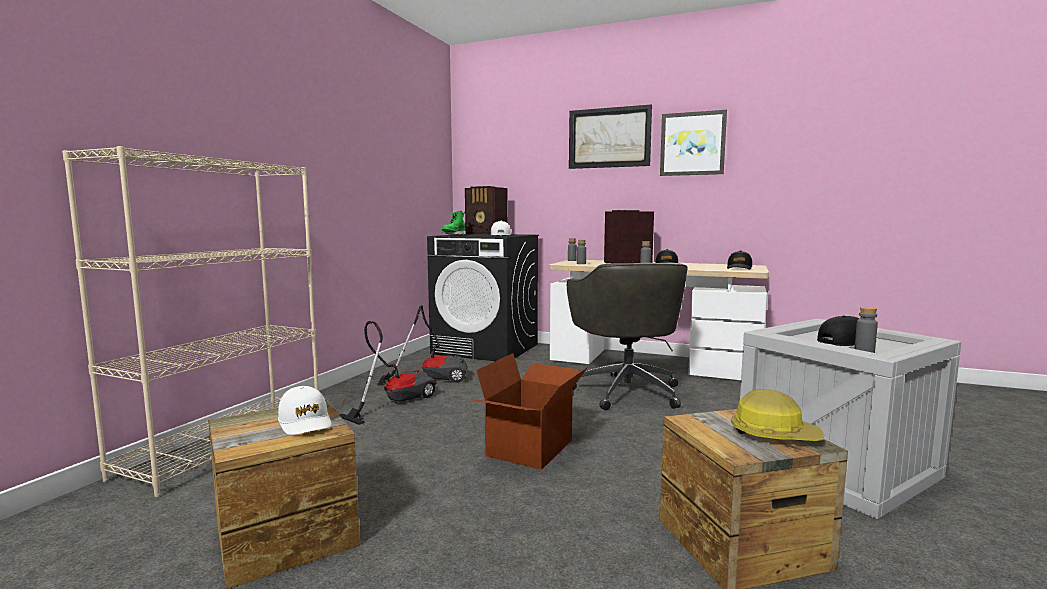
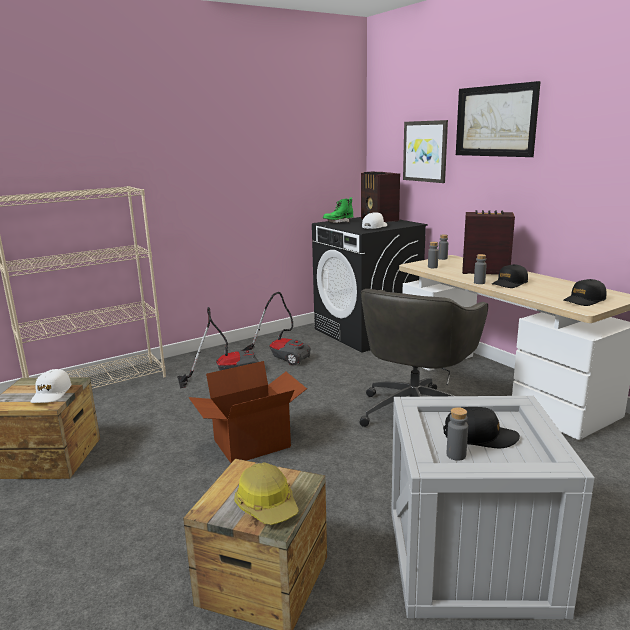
camera: 35 degrees right, 10 degrees up
(692, 144) = (580, 132): picture -> picture (425, 151)

